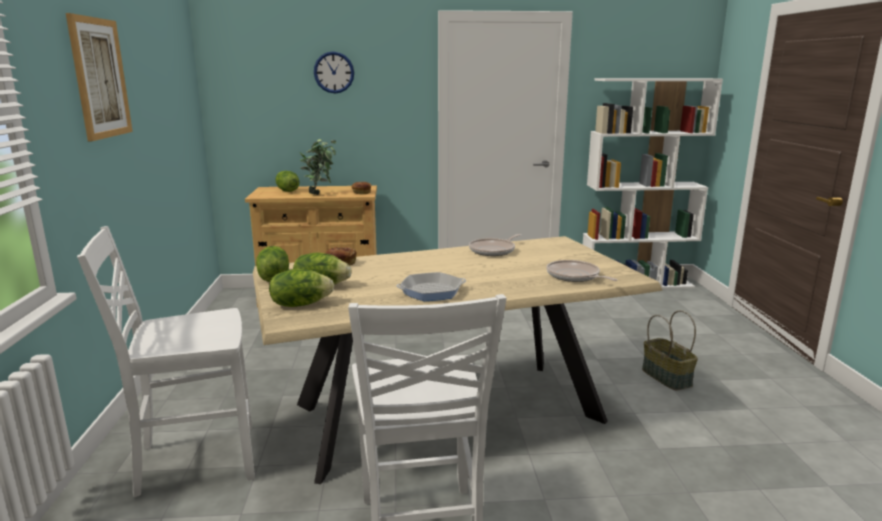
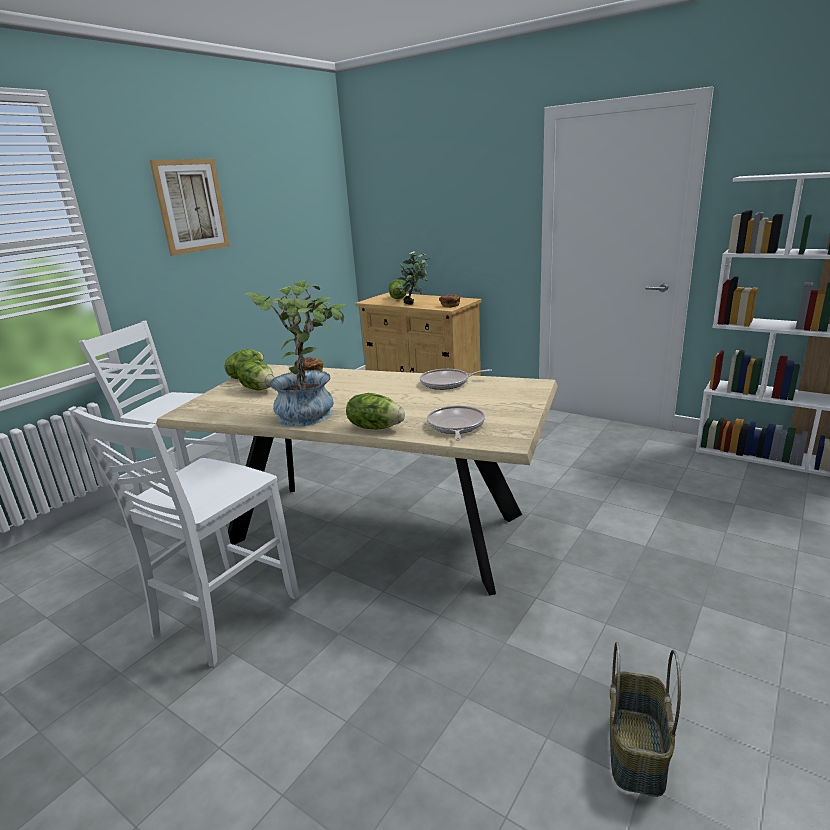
camera: 40 degrees right, 5 degrees up
(300, 304) = (216, 401): lettuce -> lettuce (375, 427)
(334, 72) = (446, 184): wall clock -> none
(431, 291) = (311, 412): frying pan -> potted plant
(667, 377) = (636, 577): basket -> basket (638, 751)

